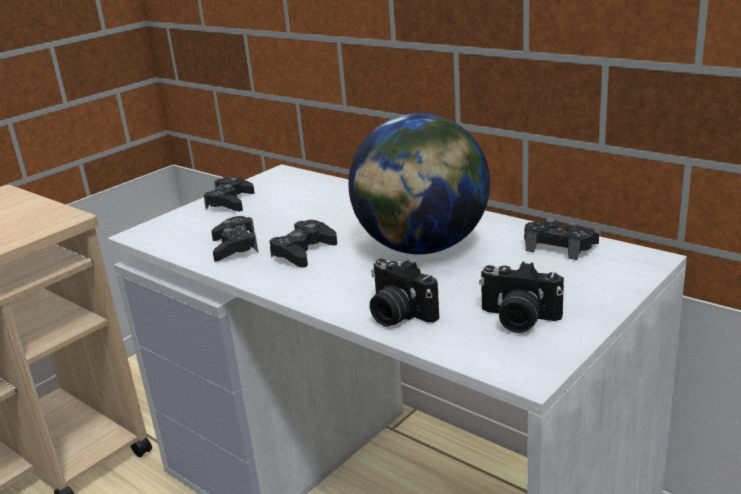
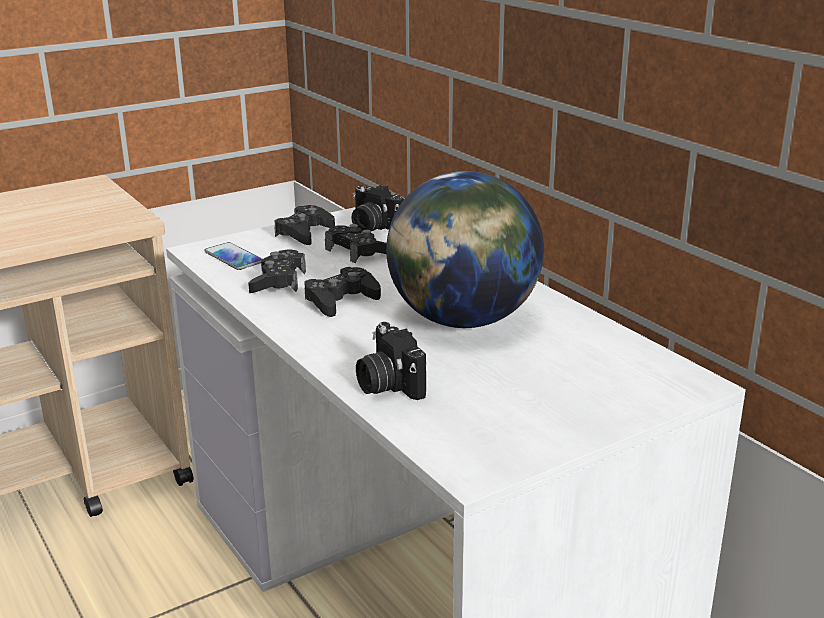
camera: 15 degrees right, 0 degrees up
(178, 234) = (233, 257): none -> phone
(518, 319) = (504, 416): camera -> camera (372, 227)
(559, 247) = (609, 350): black game controller -> black game controller (357, 252)

